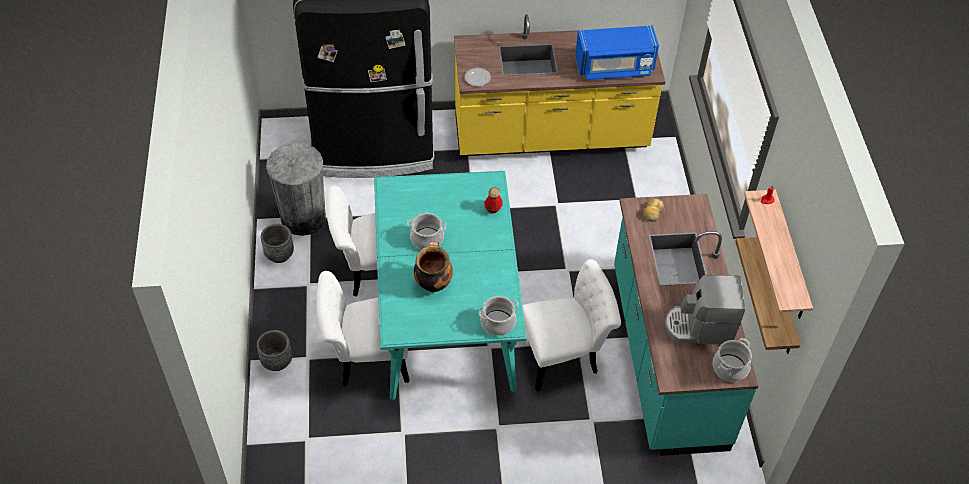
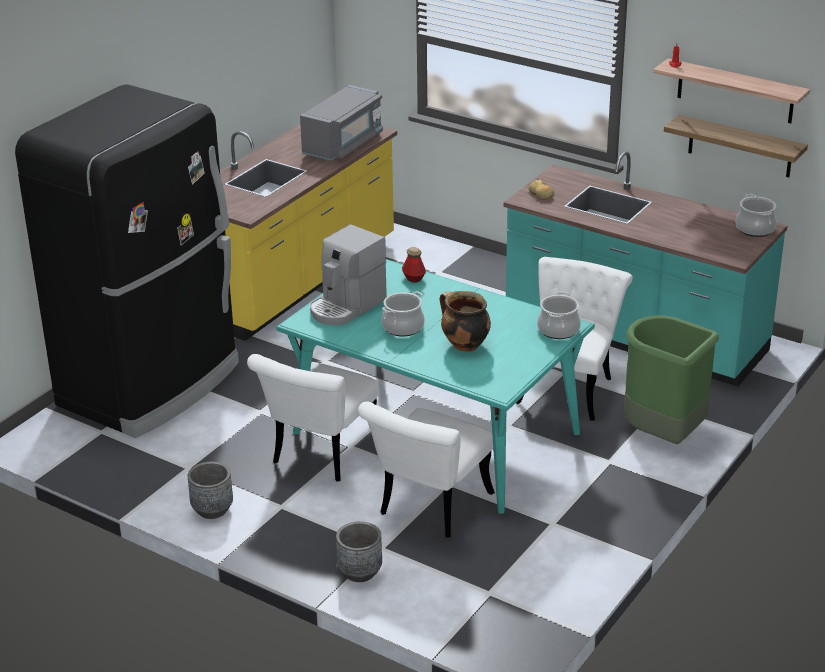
camera: 50 degrees left, 20 degrees down
(303, 218) = (183, 472): grey trash can -> none
(477, 78) = (248, 209): plate -> none
(555, 441) = (662, 435): none -> green trash can
(614, 67) = (343, 144): blue microwave -> grey microwave
(699, 327) = (696, 224): coffee machine -> coffee machine (346, 306)

